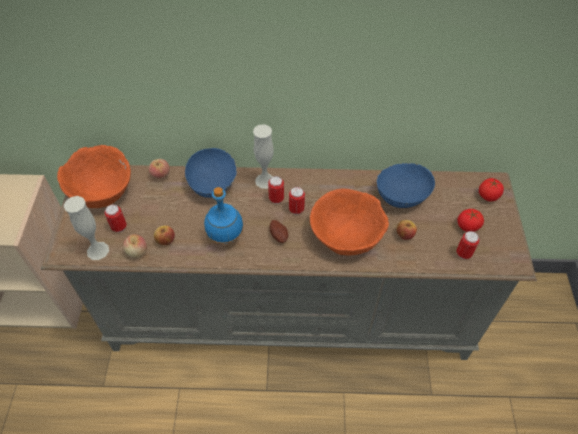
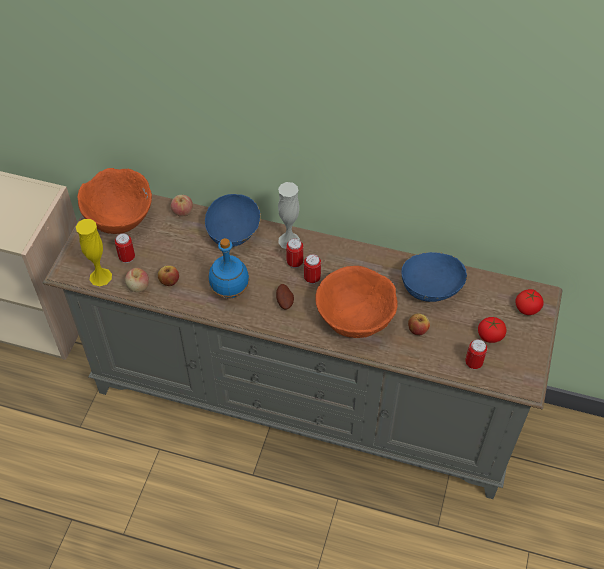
camera: 15 degrees right, 0 degrees up
(98, 250) = (100, 277): white vase -> yellow vase

